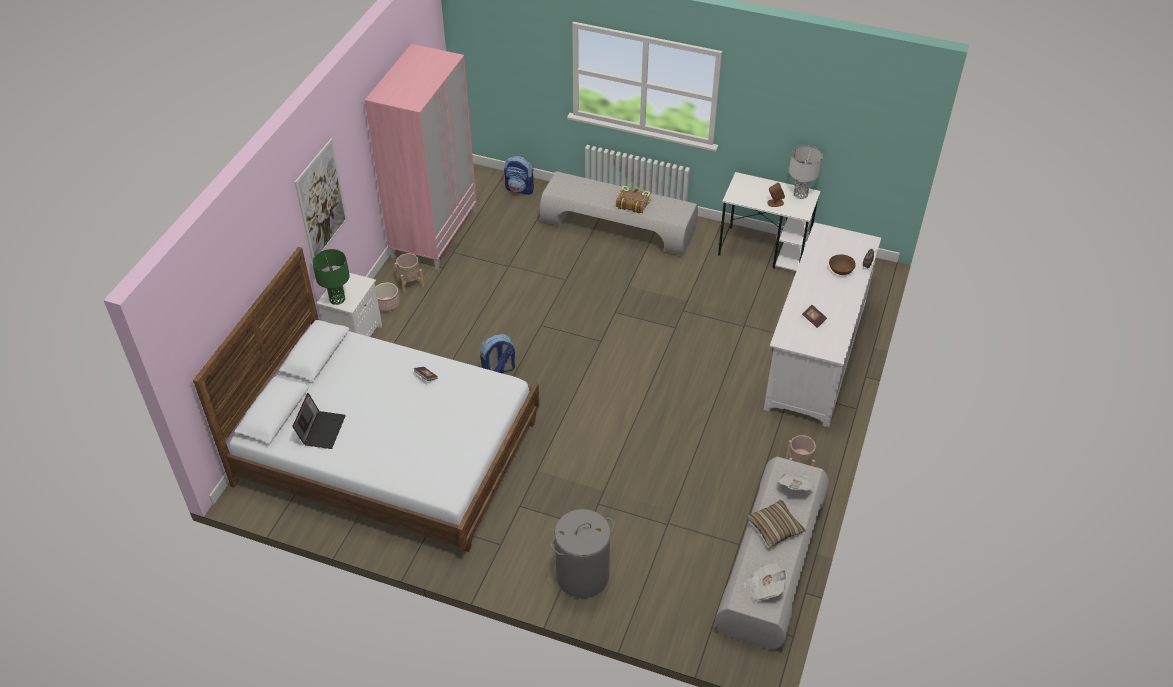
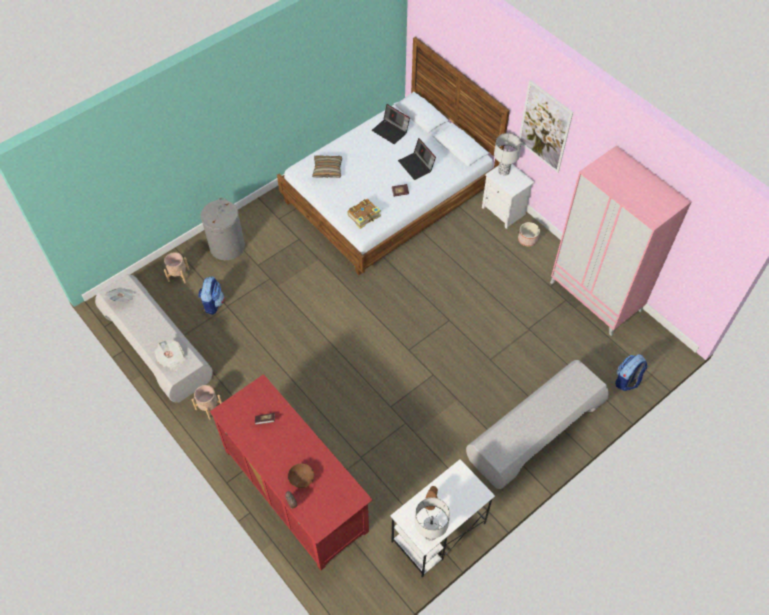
camera: 120 degrees right, 10 degrees up
(337, 299) = (504, 171): green table lamp -> white table lamp
(371, 379) = (417, 166): none -> laptop
(410, 283) = (543, 260): beige planter -> beige planter (178, 275)
(498, 370) = (420, 276): backpack -> backpack (213, 303)
(632, 203) = (528, 420): book -> book (364, 216)
(775, 527) = (154, 329): pillow -> pillow (327, 170)
(814, 355) = (296, 489): white dresser -> red dresser

